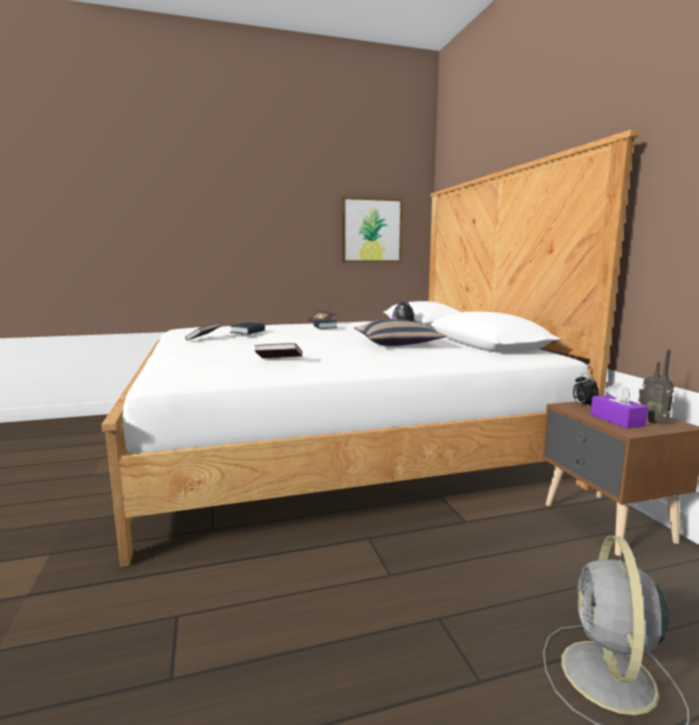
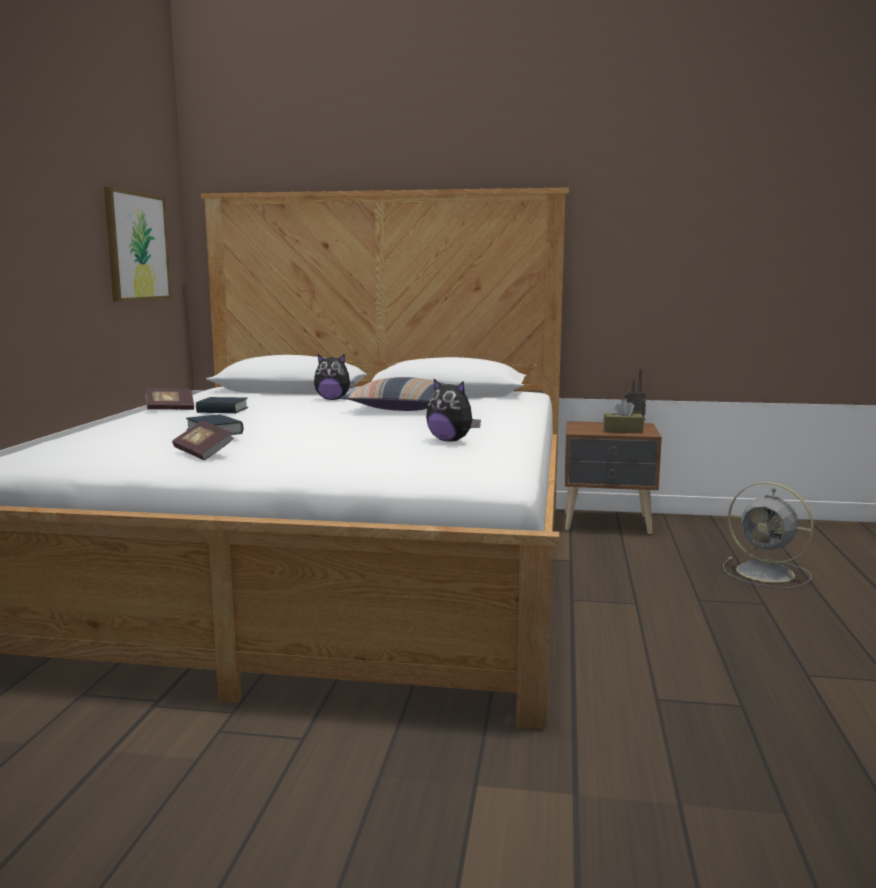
camera: 65 degrees left, 0 degrees up
(279, 360) = (451, 441): book -> plush toy
(583, 406) = (581, 429): alarm clock -> none
(617, 420) = (622, 431): purple tissue box -> brown tissue box

